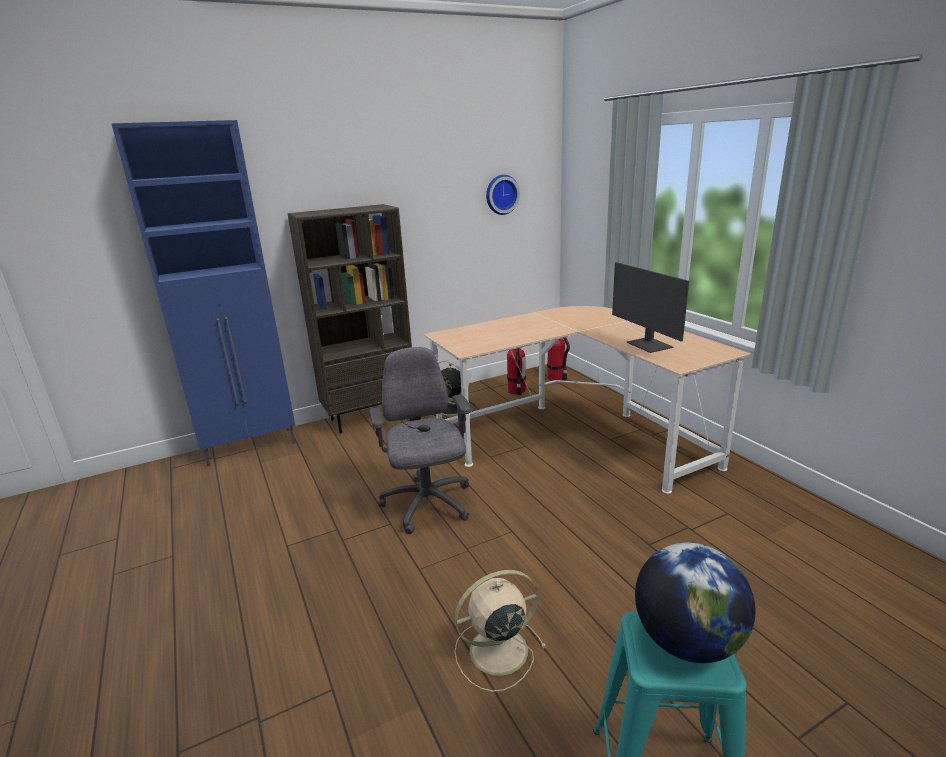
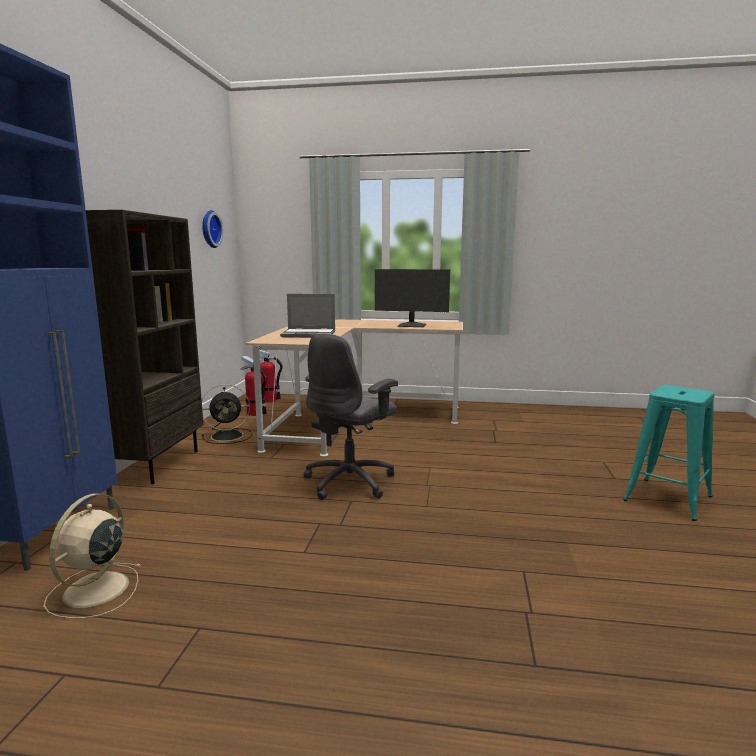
camera: 55 degrees left, 10 degrees down
(427, 505) = (350, 482): grey office chair -> grey office chair turned 75 degrees counterclockwise
(496, 651) = (541, 506): beige fan -> beige fan (94, 591)
(500, 335) = (309, 334): none -> laptop
(687, 641) = (679, 390): globe -> none

